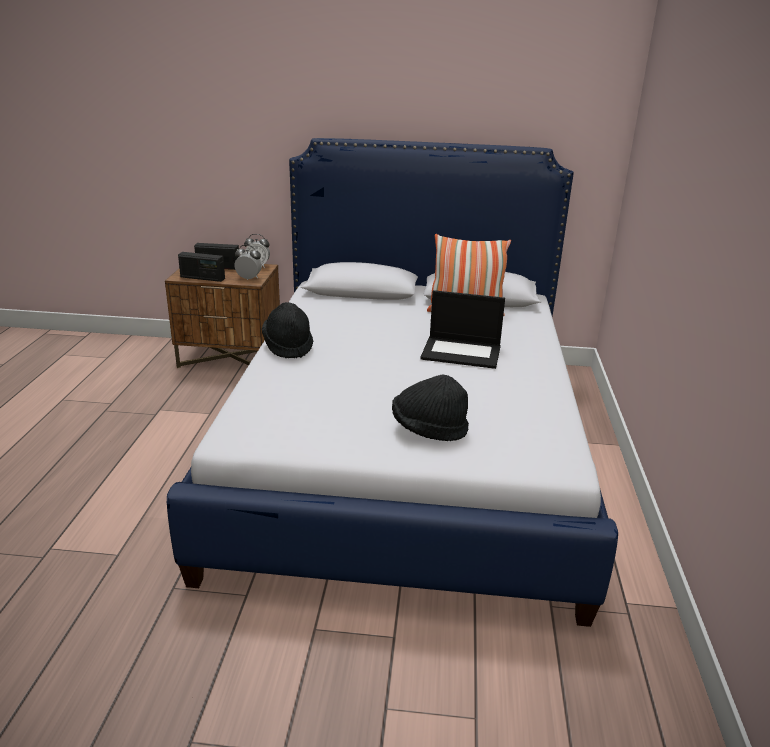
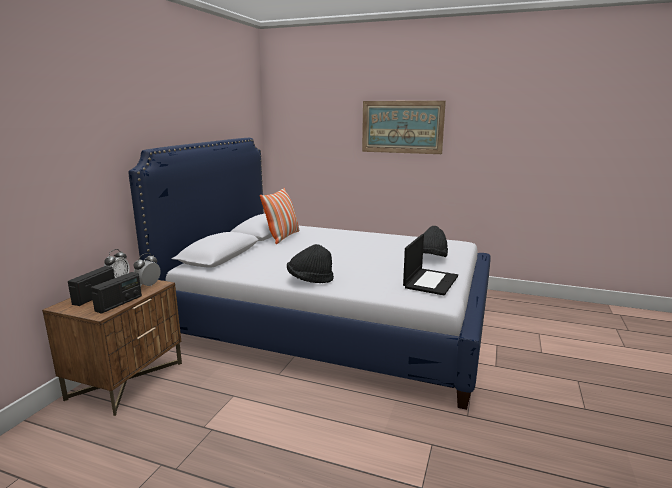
camera: 75 degrees left, 10 degrees down
(462, 352) = (343, 243): laptop -> laptop (430, 281)
(709, 185) = (402, 127): none -> picture

